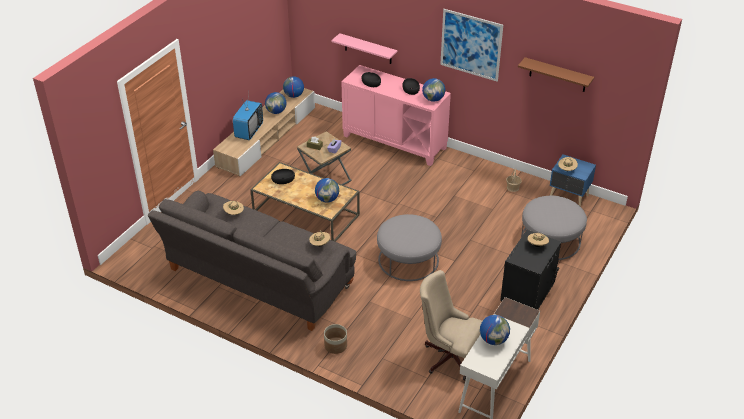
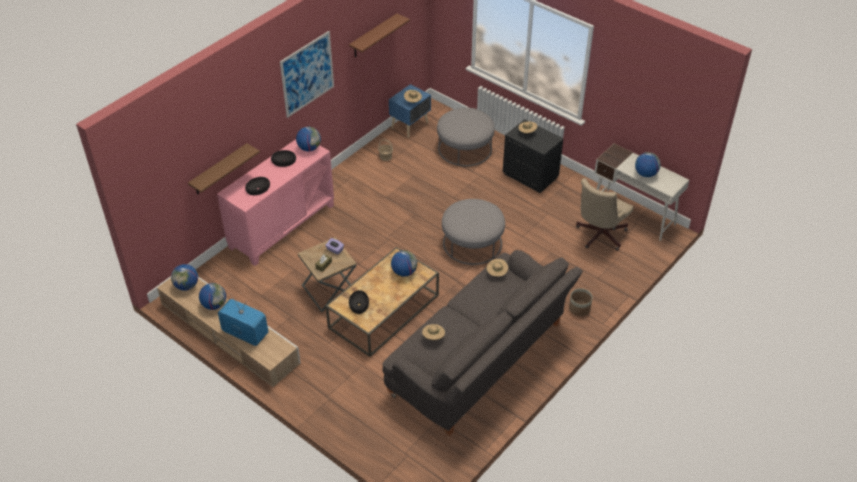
camera: 80 degrees left, 5 degrees up
(368, 49) = (219, 170): pink shelf -> brown shelf

